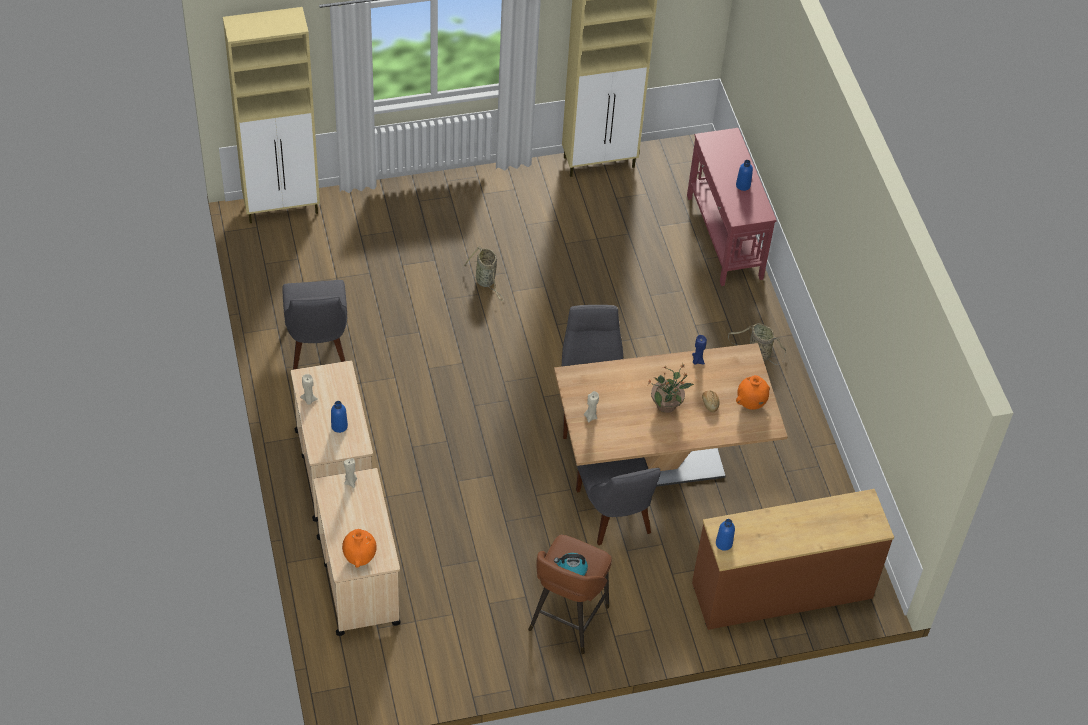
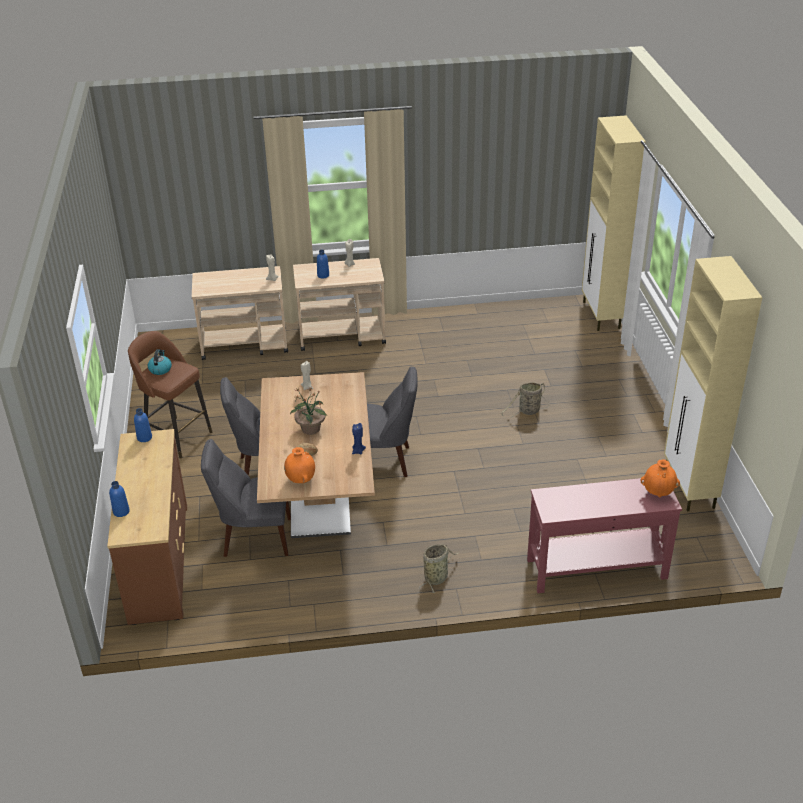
camera: 100 degrees right, 15 degrees down
(317, 346) = (459, 330): grey chair -> grey chair (253, 537)
(359, 557) = (207, 282): orange vase -> orange vase (658, 493)
(743, 185) = (591, 503): blue bottle -> blue bottle (121, 511)

